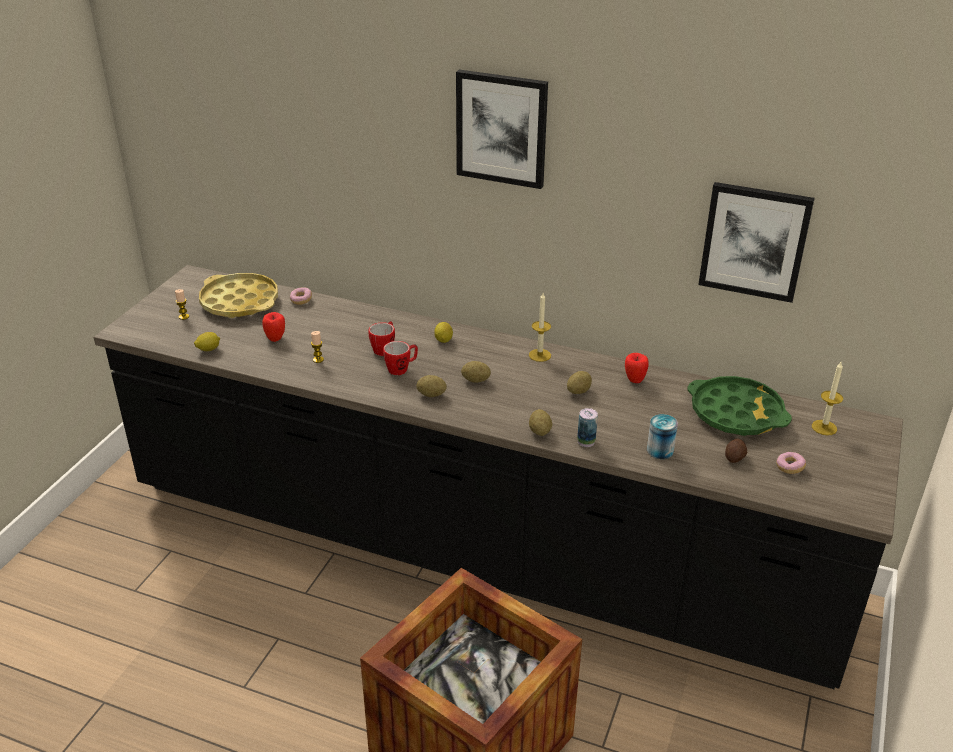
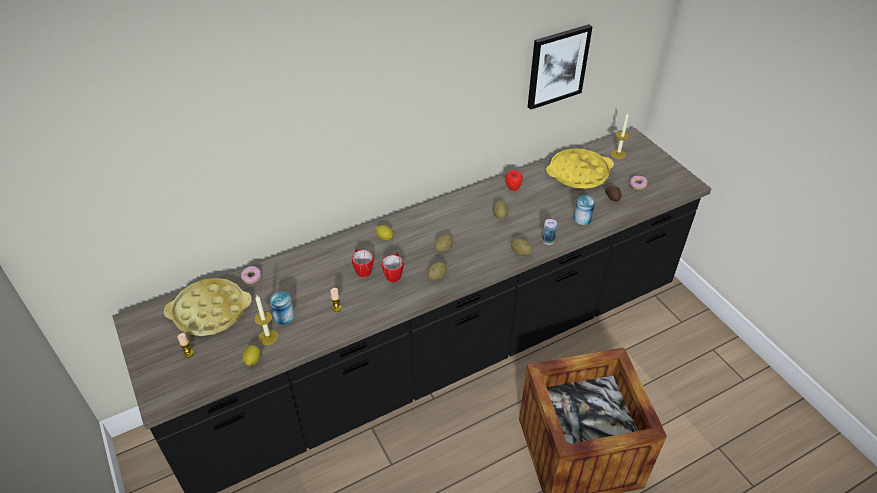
camera: 50 degrees left, 10 degrees up
(275, 338) = (284, 316): apple -> can
(501, 128) = (391, 66): picture -> none
(540, 355) = (448, 208): candle -> candle (268, 337)
(736, 413) = (578, 173): green tray -> yellow tray

